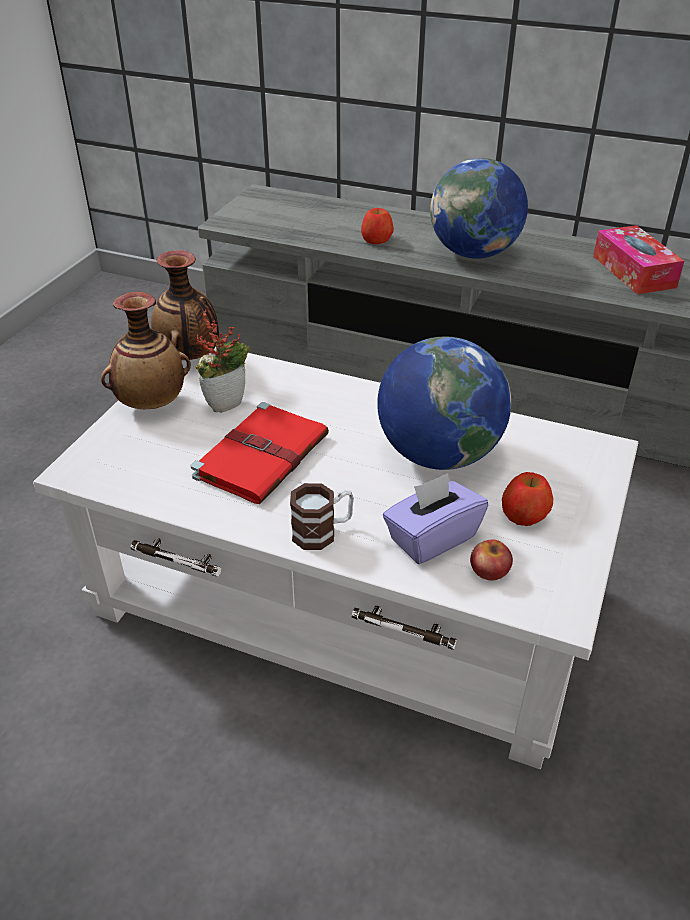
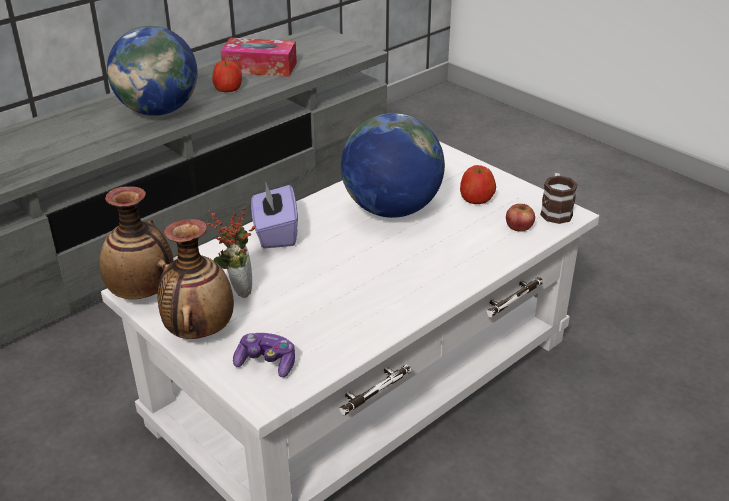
camera: 65 degrees left, 5 degrees down
(122, 456) = (266, 363): none -> game controller
(263, 455) = (329, 285): red book -> none
(322, 532) = (441, 280): mug -> mug (555, 211)
(376, 240) = (76, 143): apple -> apple (228, 88)
(432, 538) = (476, 238): purple tissue box -> purple tissue box (275, 233)

